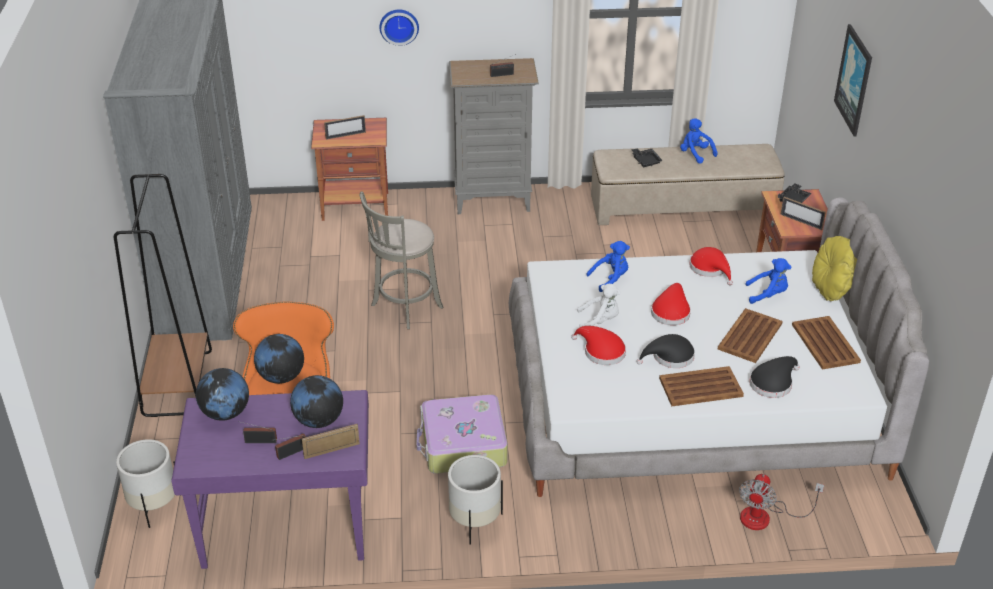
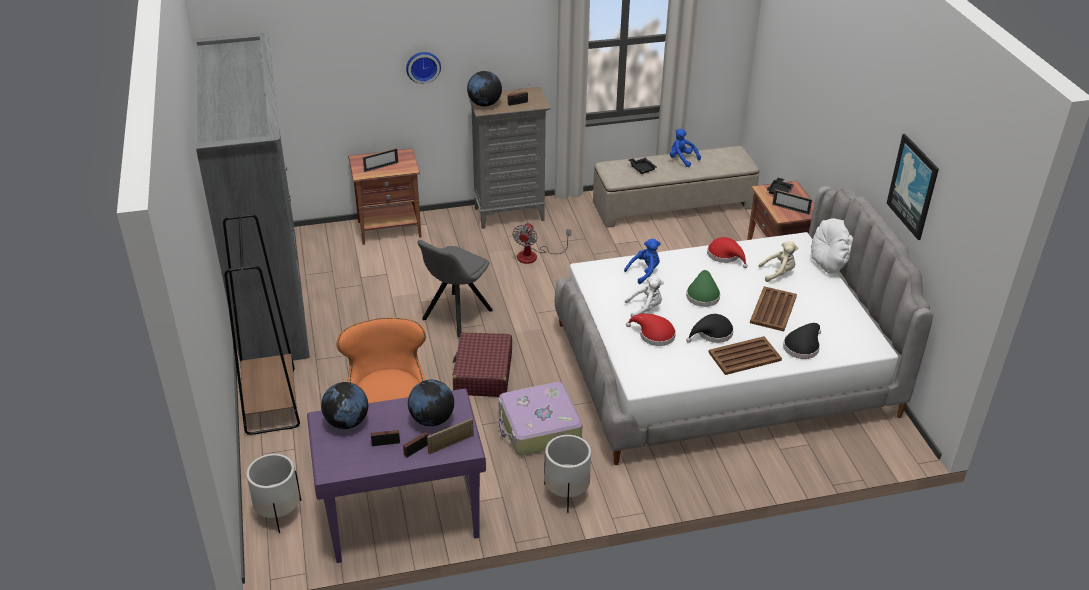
camera: 10 degrees left, 0 degrees up
(281, 377) = (384, 385): globe -> globe (484, 104)
(404, 308) = (456, 315): grey stool -> grey chair
(416, 377) = (483, 374): none -> red suitcase
(671, 311) = (702, 295): red hat -> green hat
(765, 517) = (807, 460): fan -> fan (534, 256)
(768, 294) = (778, 273): blue plush toy -> beige plush toy
(825, 344) = (836, 309): brown tray -> none
(830, 290) = (828, 264): yellow pillow -> white pillow
(854, 80) = (830, 86): picture -> picture (913, 186)

